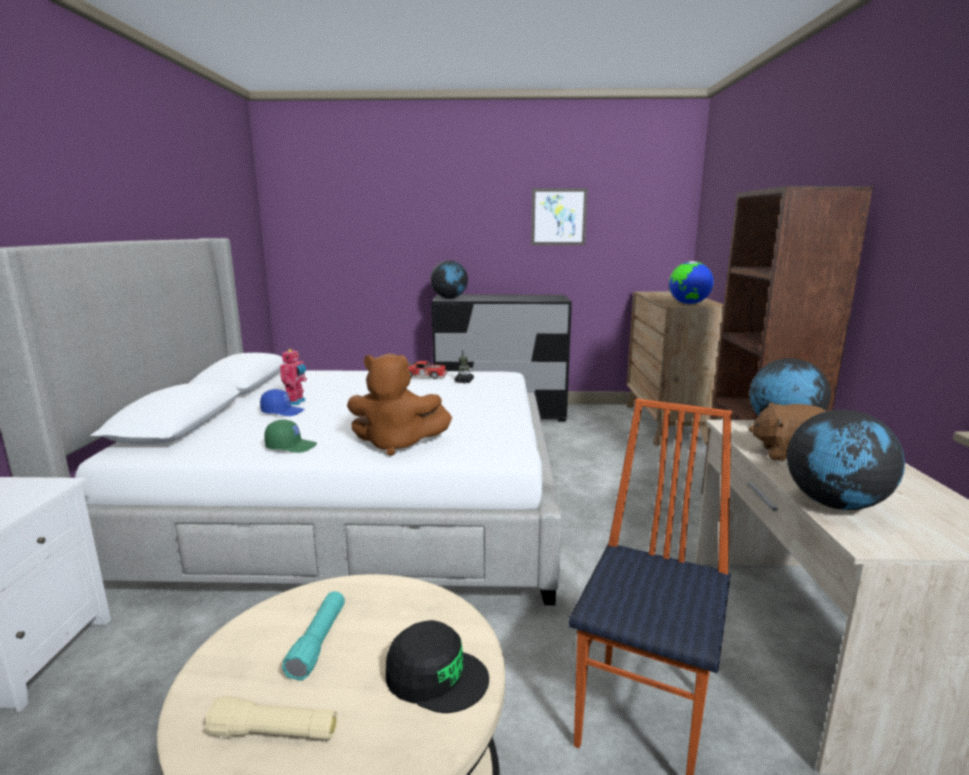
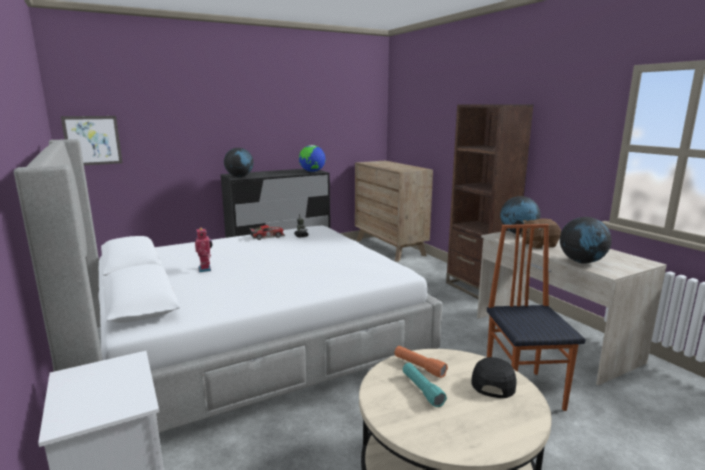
camera: 30 degrees left, 0 degrees up
(274, 733) = (463, 428): beige flashlight -> none
(283, 411) = (209, 277): blue cap -> none
(291, 446) = (264, 296): green cap -> none
(369, 605) = (419, 367): none -> orange flashlight
(397, 444) = (331, 280): brown plush toy -> none
(436, 676) = (493, 382): black cap -> black cap turned 60 degrees counterclockwise
(558, 216) = (304, 112): picture -> picture (92, 140)
(688, 304) = (406, 169): globe -> globe (312, 172)

